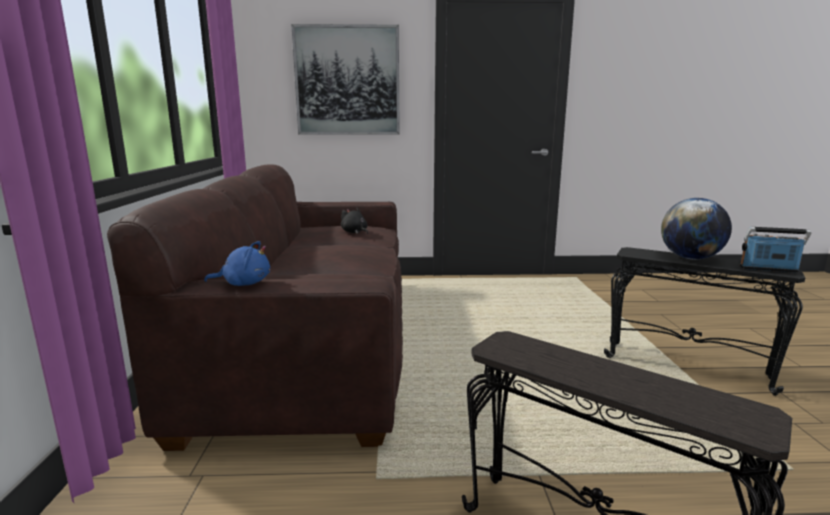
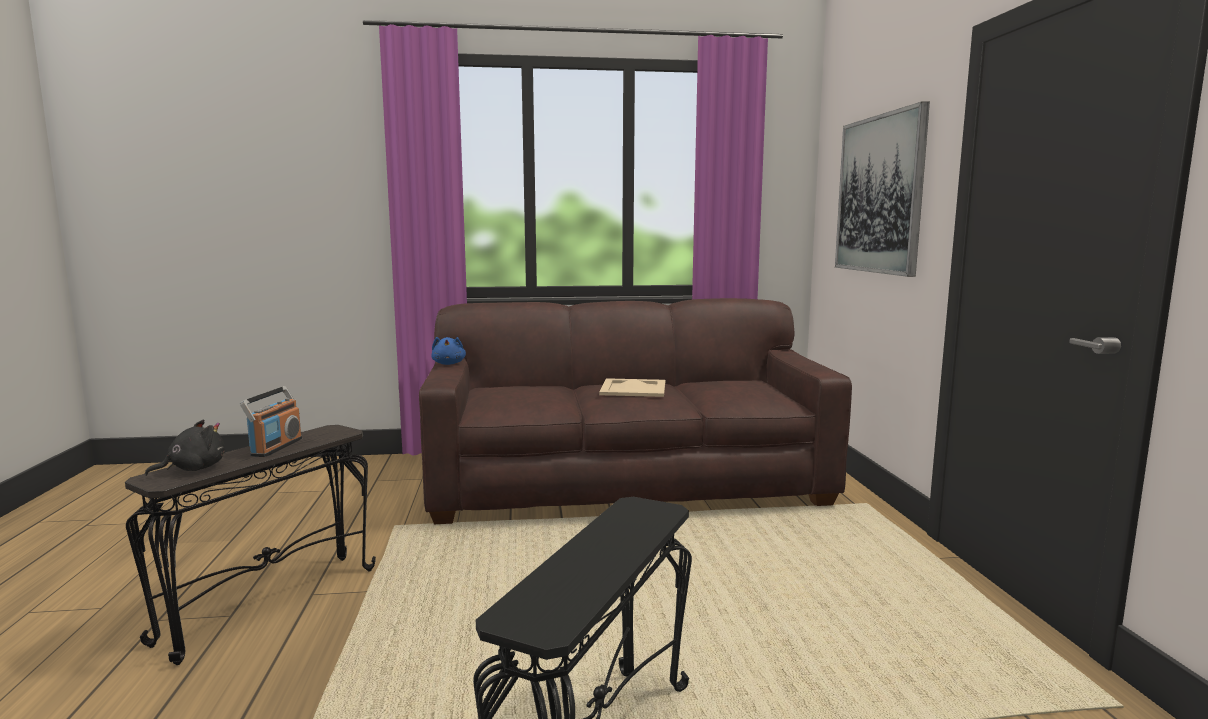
camera: 85 degrees right, 5 degrees down
(327, 249) = (634, 388): none -> beige tray
(355, 232) = (727, 392): black plush toy -> black plush toy (193, 469)
(690, 258) = (615, 547): globe -> none
(768, 269) = (536, 604): radio -> radio (276, 447)

